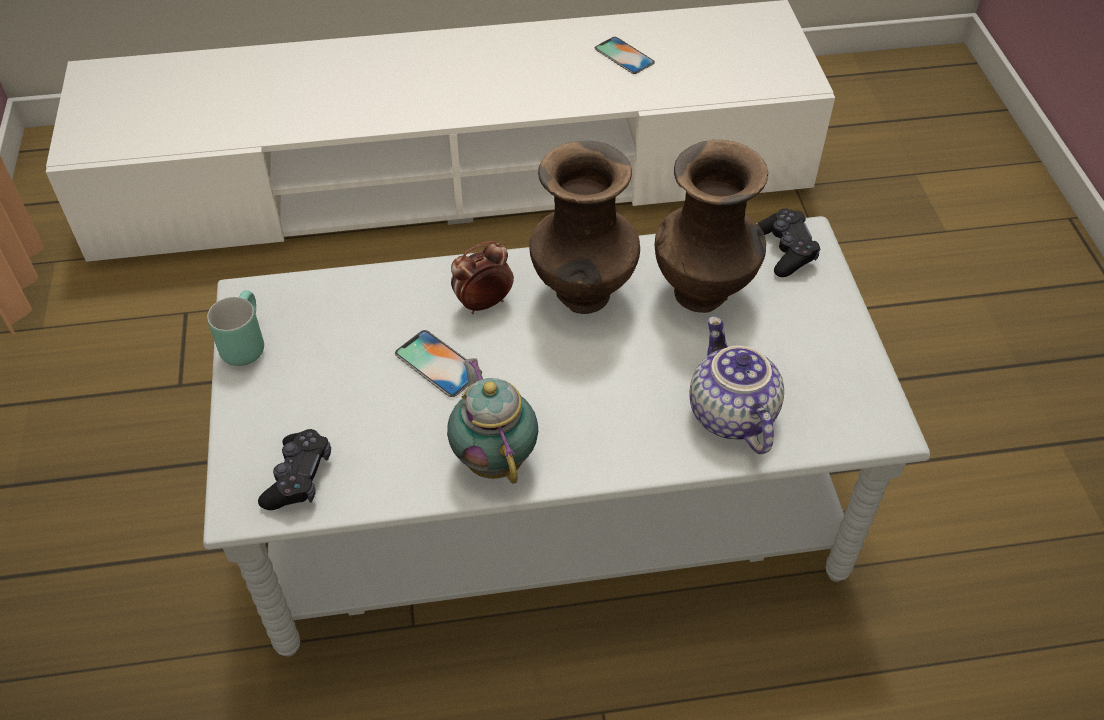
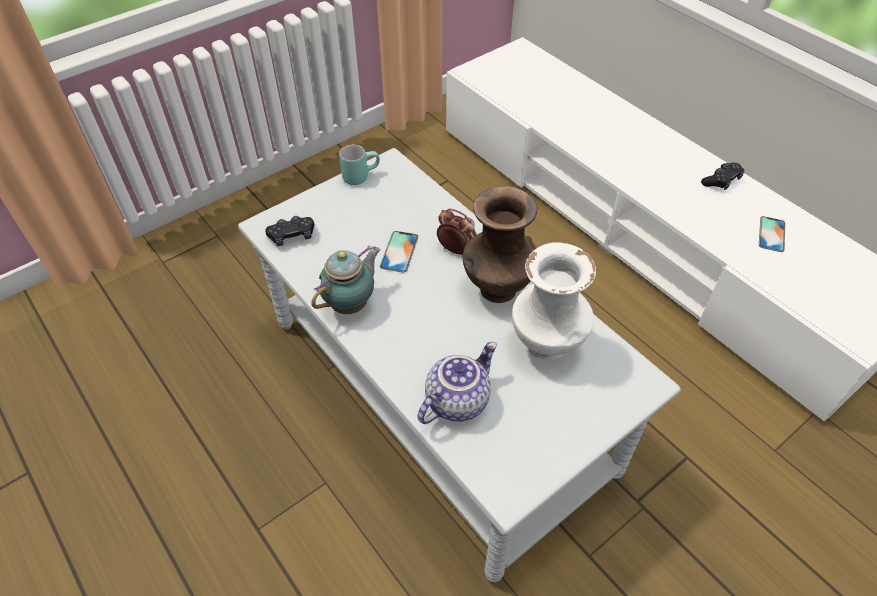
camera: 60 degrees right, 0 degrees up
(704, 293) = (547, 347): brown vase -> white vase
(786, 250) = (624, 376): black game controller -> black game controller (721, 181)

